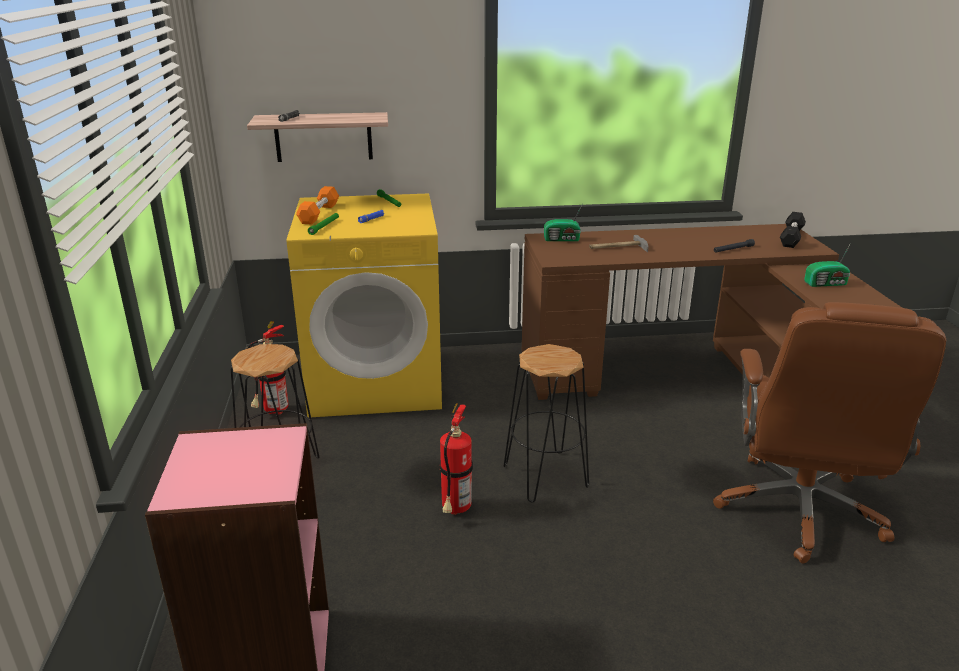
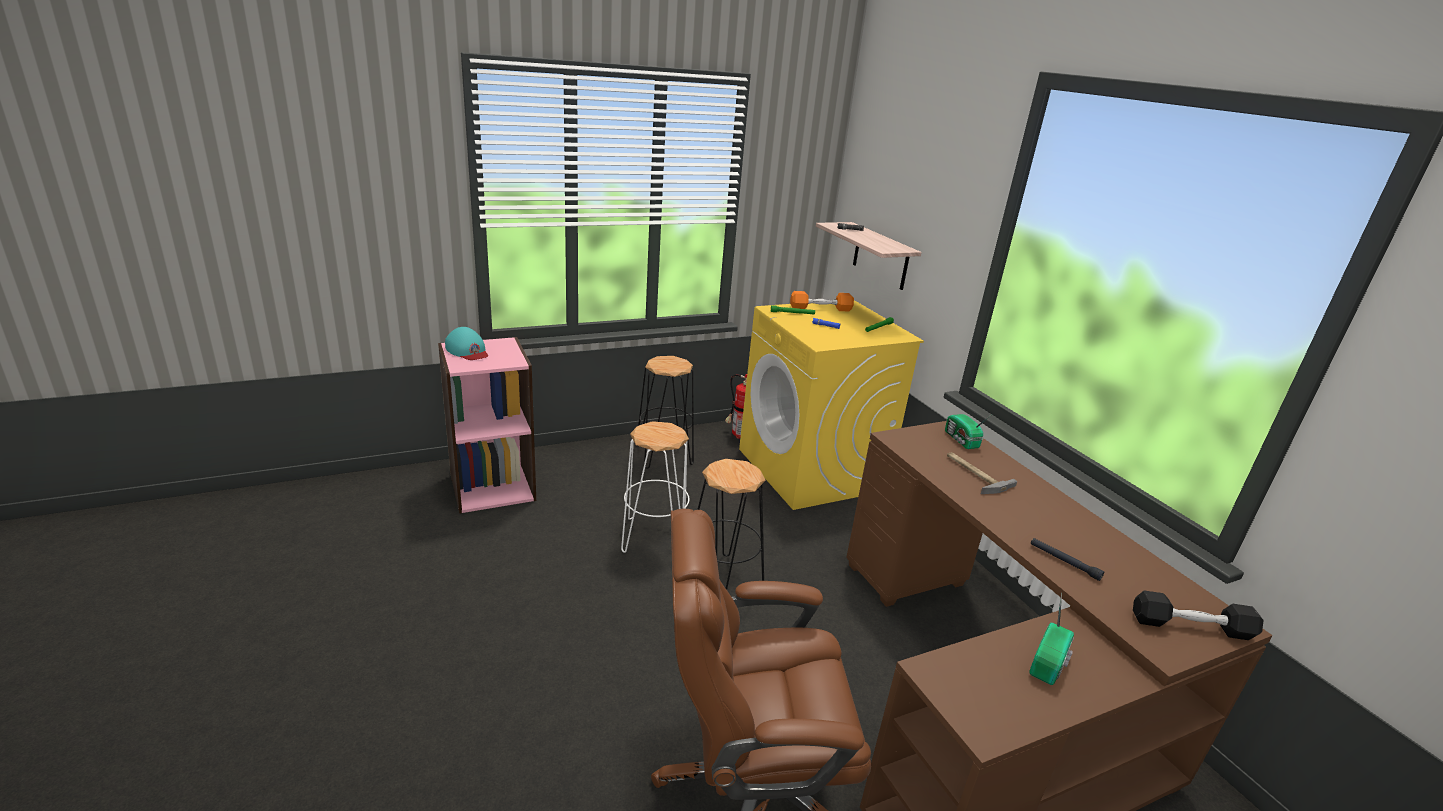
camera: 70 degrees right, 0 degrees up
(208, 480) = (467, 350): none -> turquoise cap
(455, 510) = (654, 537): fire extinguisher -> white stool
(827, 284) = (1050, 662): radio -> radio turned 120 degrees counterclockwise

